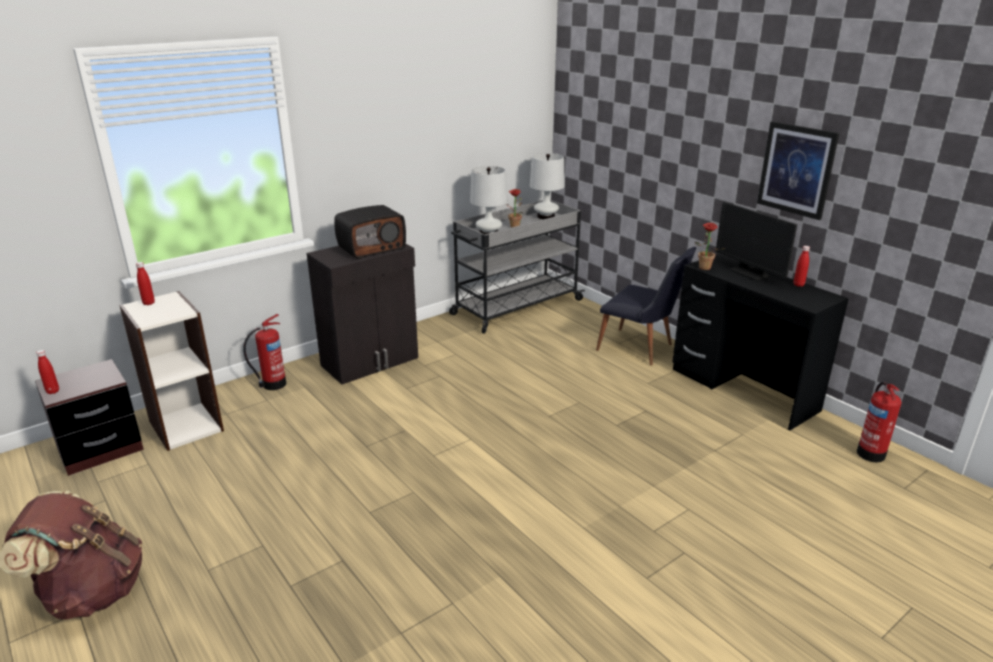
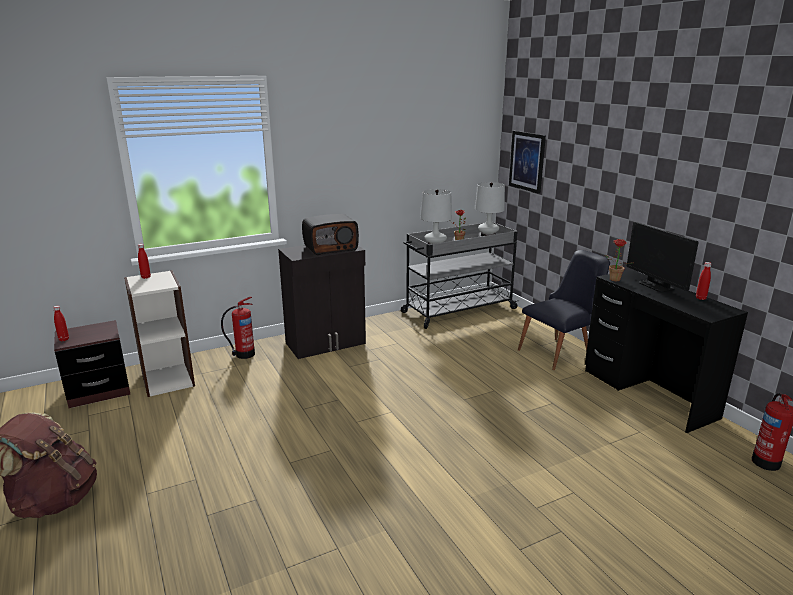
camera: 10 degrees right, 5 degrees down
(641, 349) = (560, 352): black chair -> black chair turned 75 degrees counterclockwise
(796, 170) = (701, 193): picture -> picture (527, 161)

